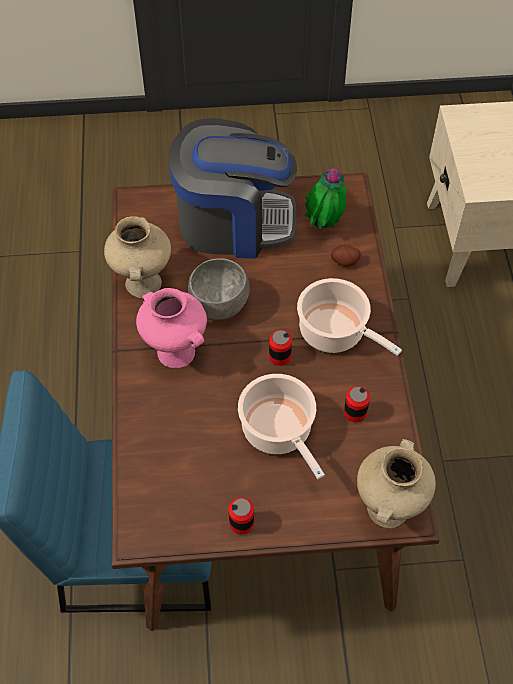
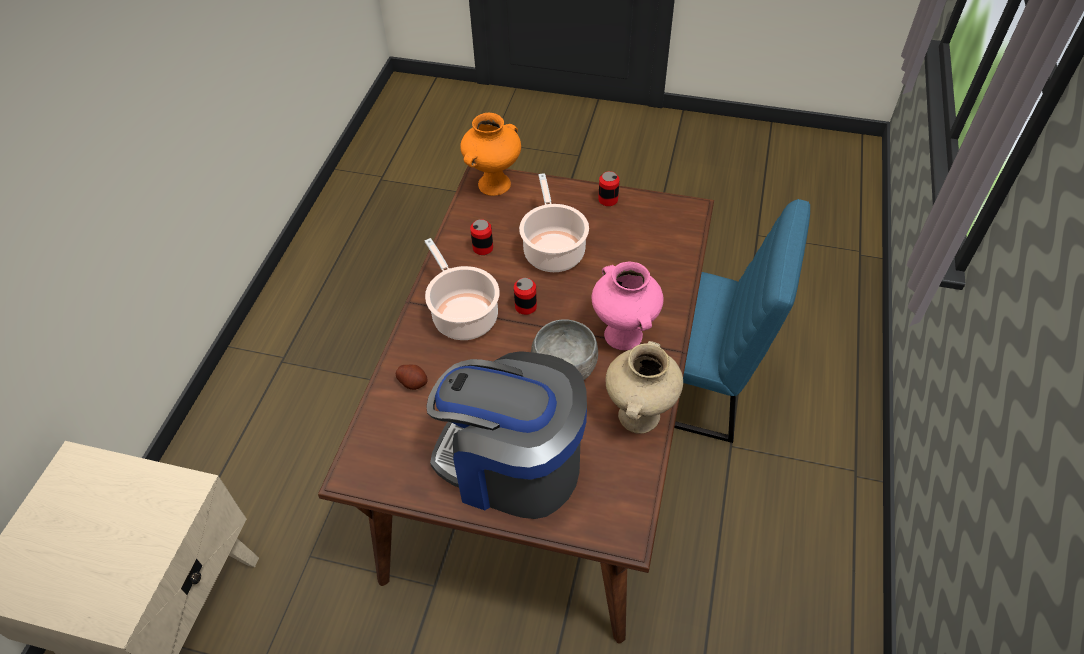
camera: 160 degrees left, 5 degrees down
(324, 226) = (411, 430): potted plant -> none
(388, 510) = (494, 183): beige vase -> orange vase

